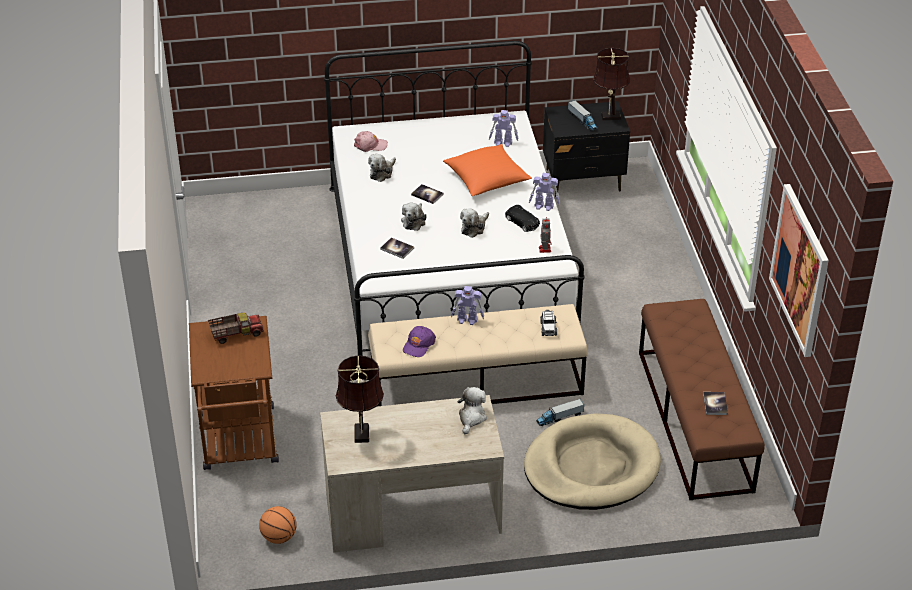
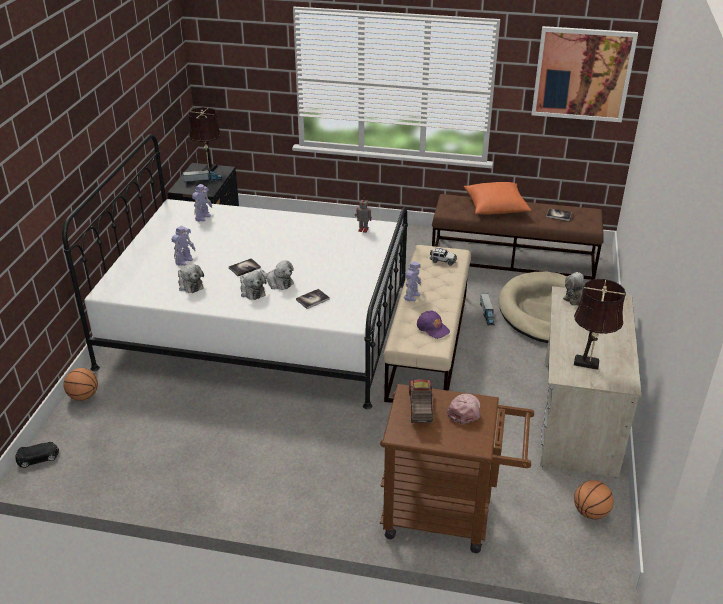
camera: 70 degrees left, 5 degrees down
(295, 197) = (83, 396): none -> basketball
(370, 145) = (139, 283): pink cap -> pink cap (464, 410)
(474, 228) = (311, 255): plush toy -> plush toy (251, 291)
(486, 180) = (248, 235): orange pillow -> orange pillow (495, 208)
(522, 222) = (321, 231): black toy car -> black toy car (38, 457)
(544, 206) = (306, 218): toy robot -> toy robot (184, 260)

